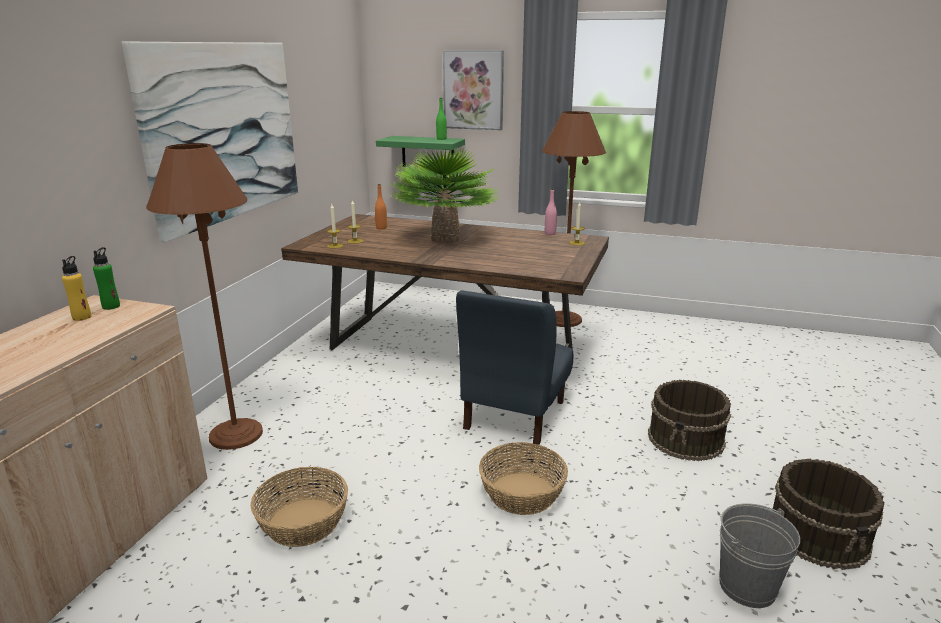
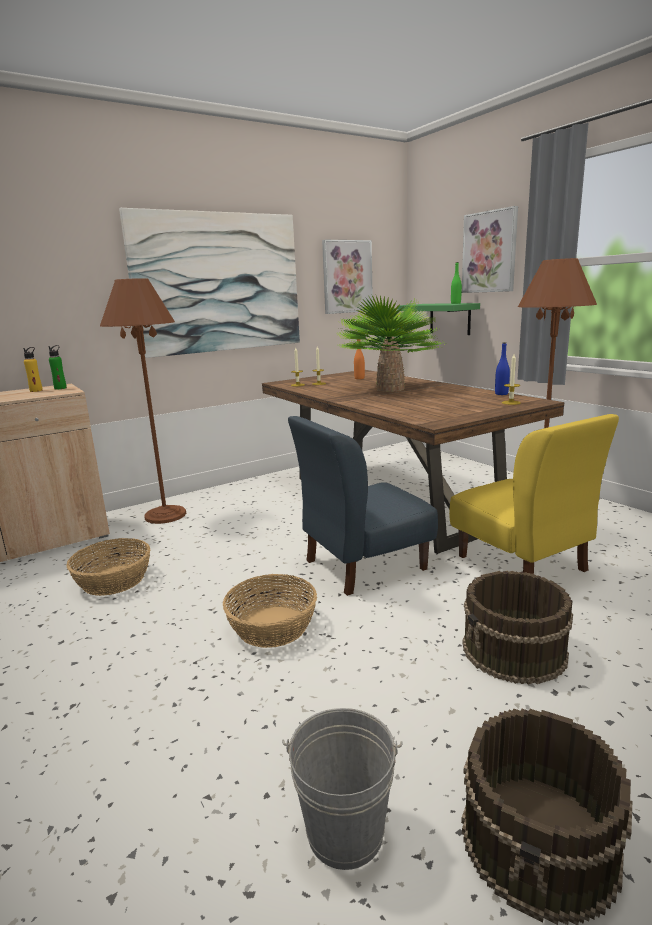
camera: 40 degrees right, 5 degrees down
(324, 110) = (347, 277): none -> picture
(550, 233) = (501, 394): pink bottle -> blue bottle
(614, 375) = (521, 563): none -> yellow chair

